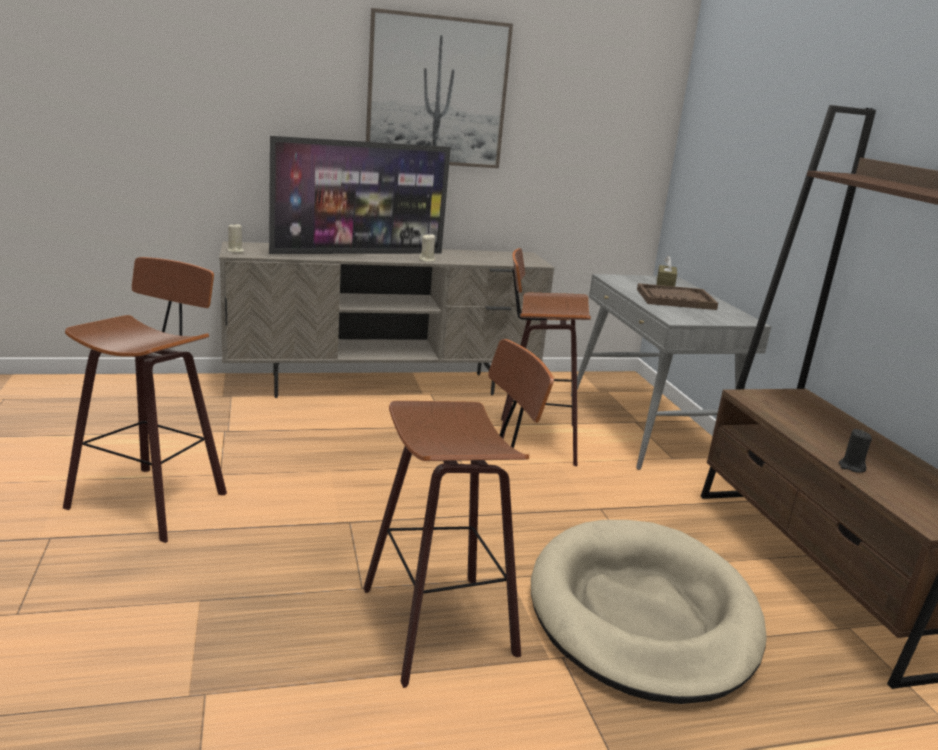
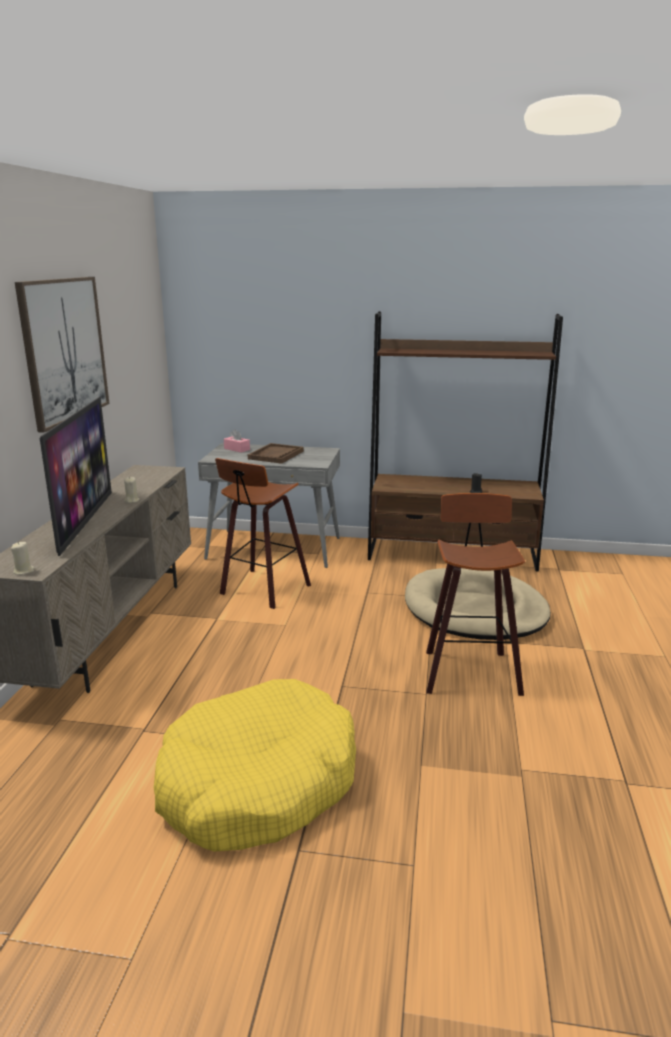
camera: 65 degrees left, 0 degrees up
(153, 499) = (258, 783): stool -> yellow dog bed
(665, 283) = (237, 449): brown tissue box -> pink tissue box

